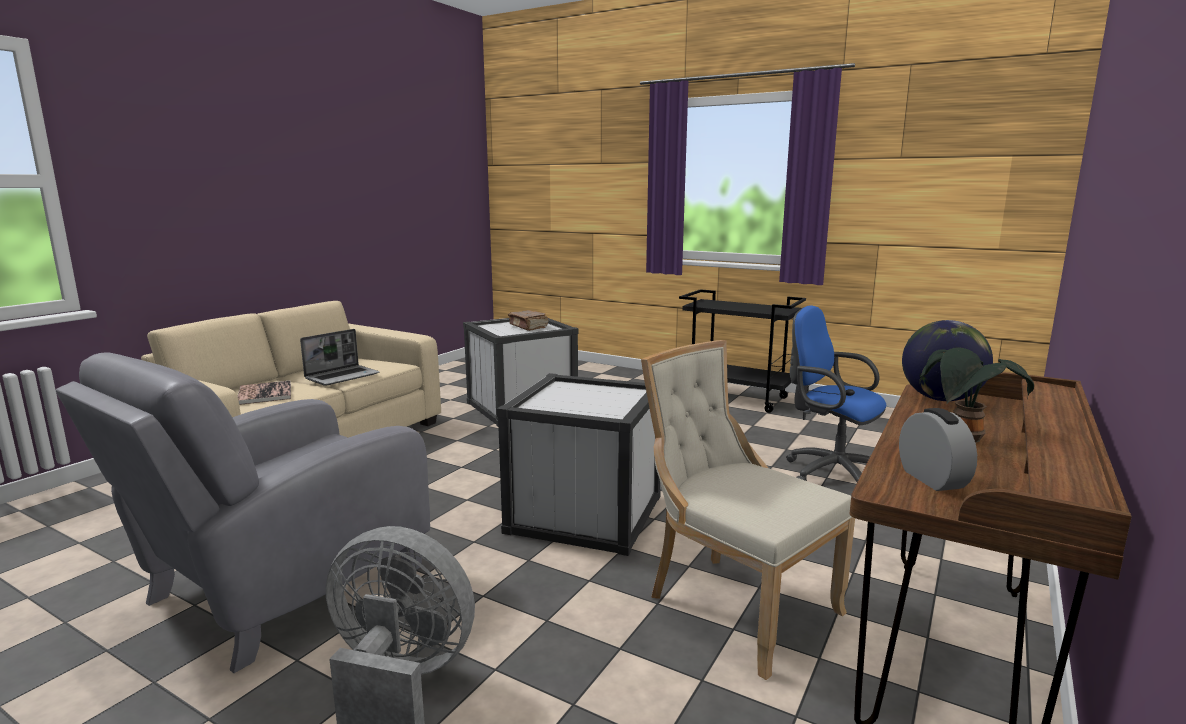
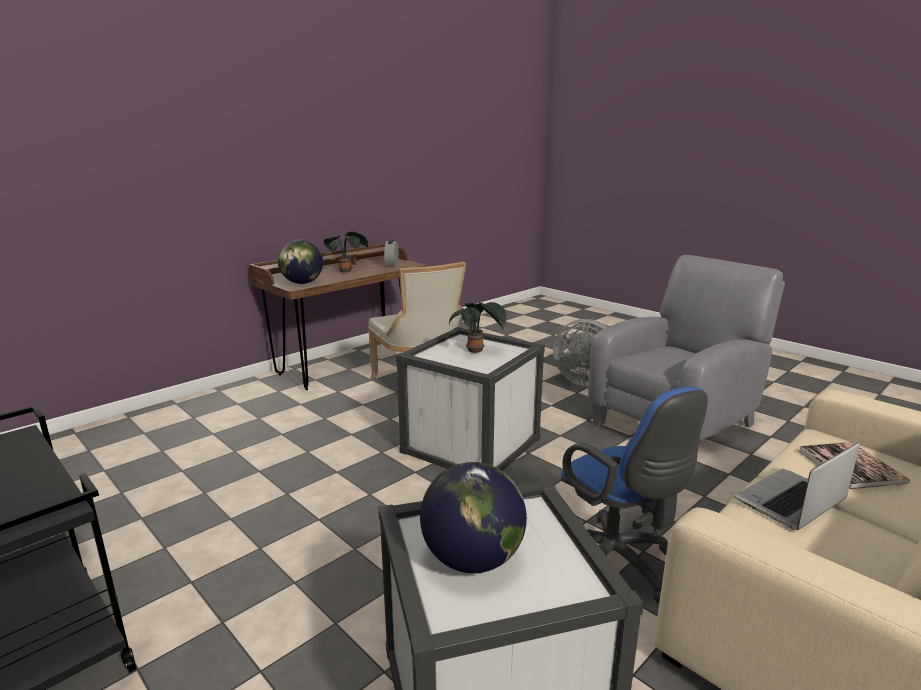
camera: 165 degrees left, 5 degrees up
(528, 327) = (472, 560): brown book -> globe
(580, 402) = (477, 351): none -> potted plant
(830, 473) = (222, 455): blue office chair -> blue office chair (615, 566)

